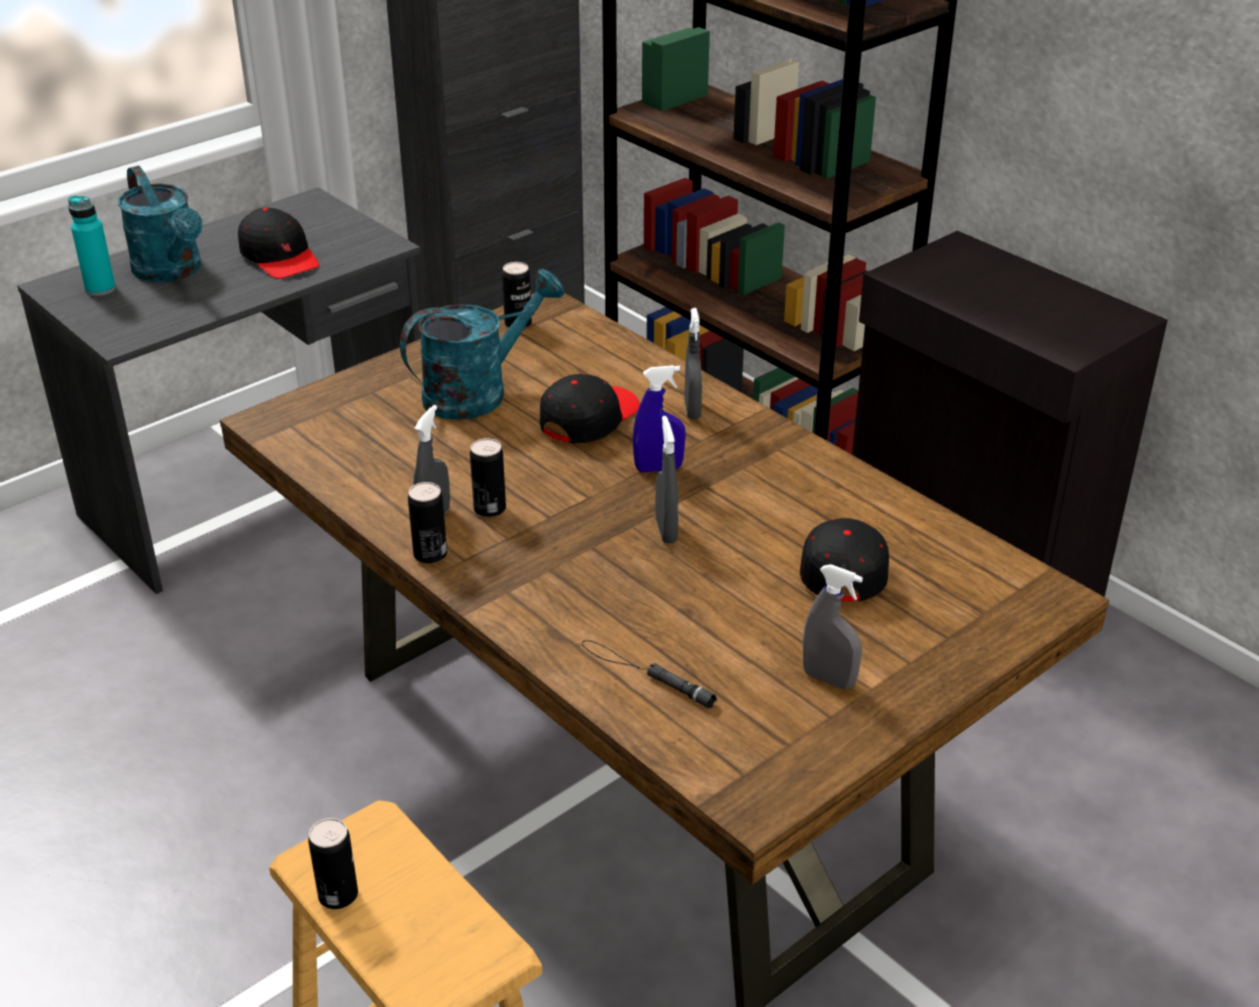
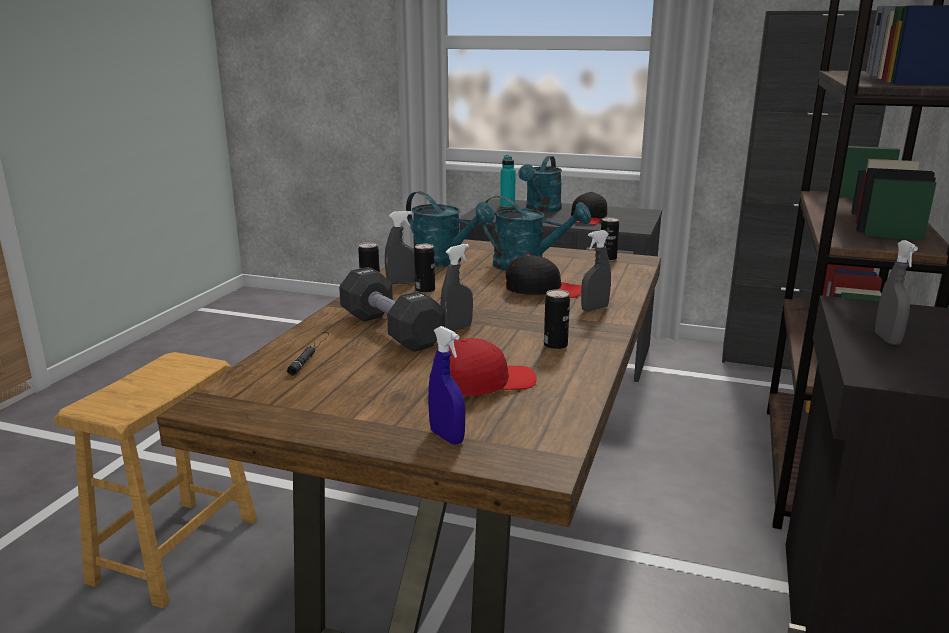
camera: 60 degrees right, 15 degrees down
(338, 895) = (151, 370): can -> can (555, 345)
(378, 451) = (445, 262): none -> turquoise watering can
(622, 584) = (391, 330): none -> black dumbbell
(658, 468) = (518, 314): blue spray bottle -> blue spray bottle (447, 437)
(828, 679) = (350, 402): grey spray bottle -> grey spray bottle (887, 339)
(843, 566) = (483, 382): black cap -> red cap

